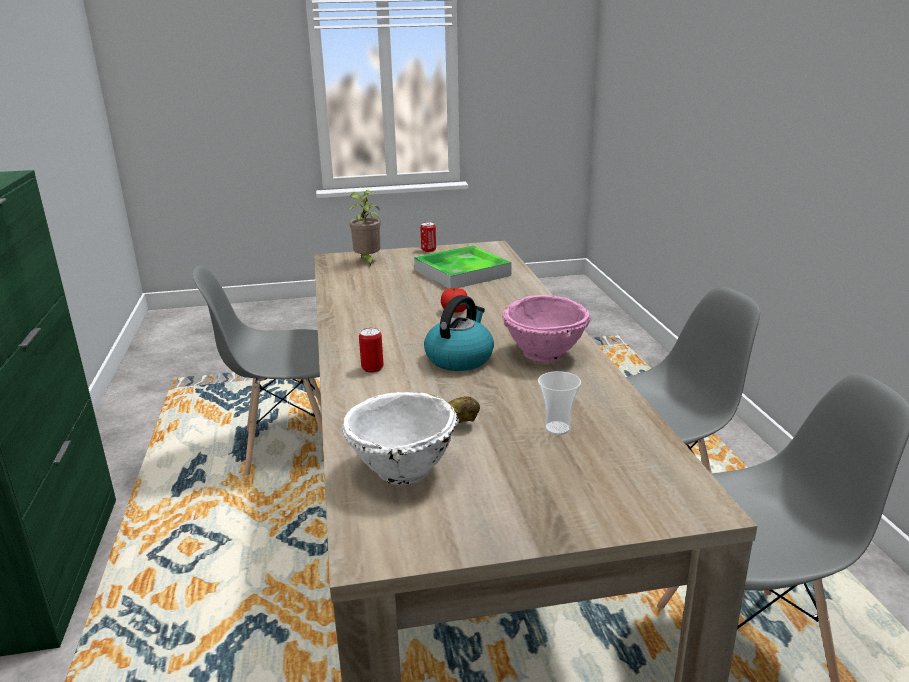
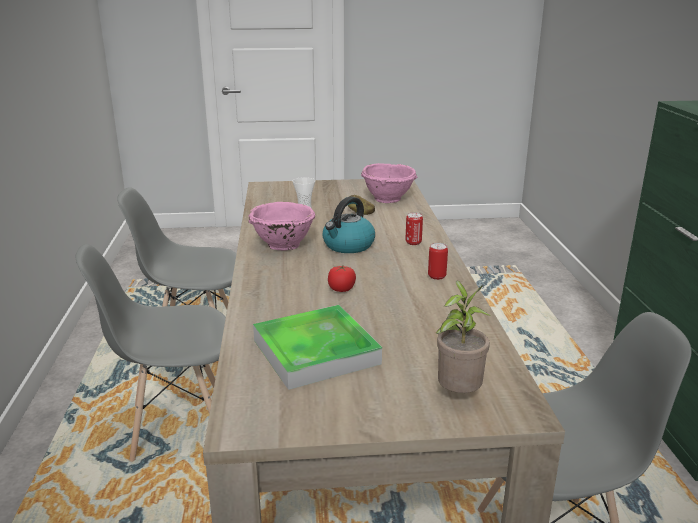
camera: 175 degrees left, 0 degrees up
(402, 471) = (388, 199): white bowl -> pink bowl
(428, 250) = (356, 423): can -> can (437, 276)

